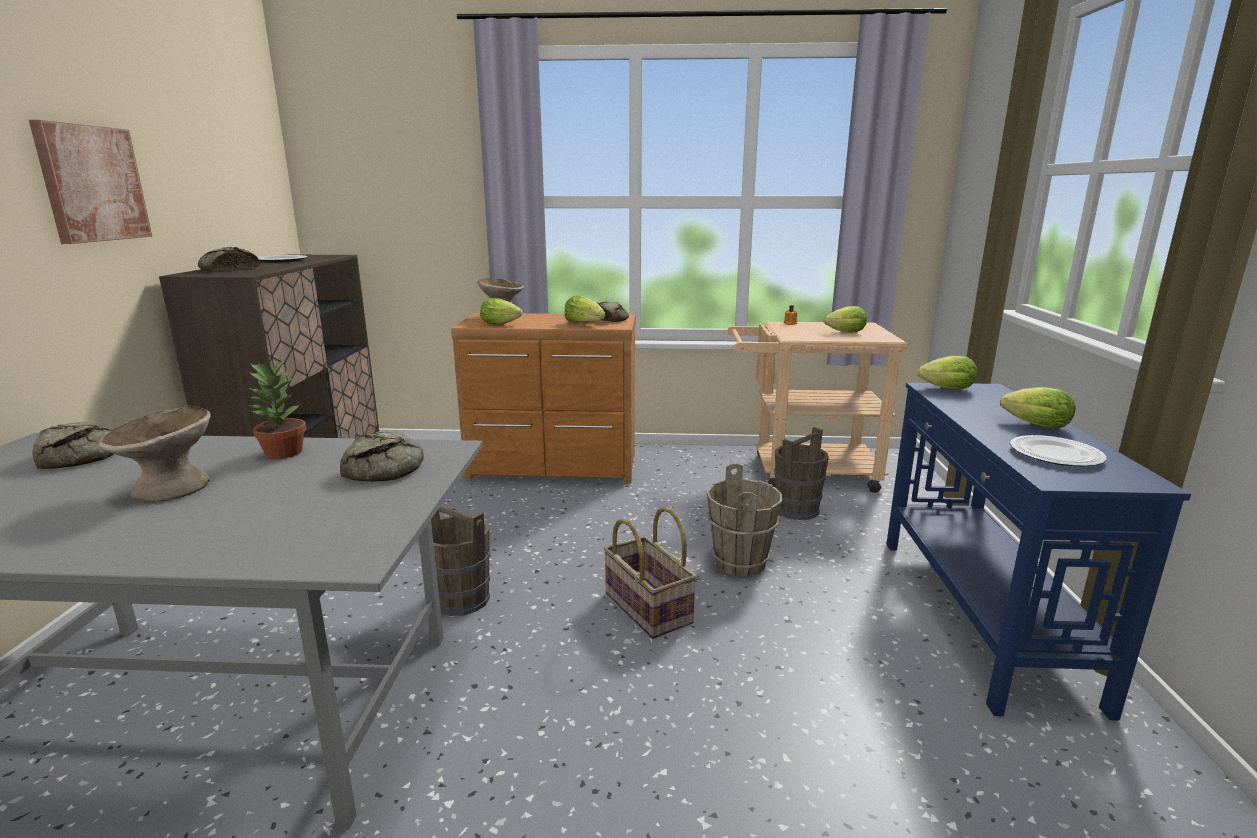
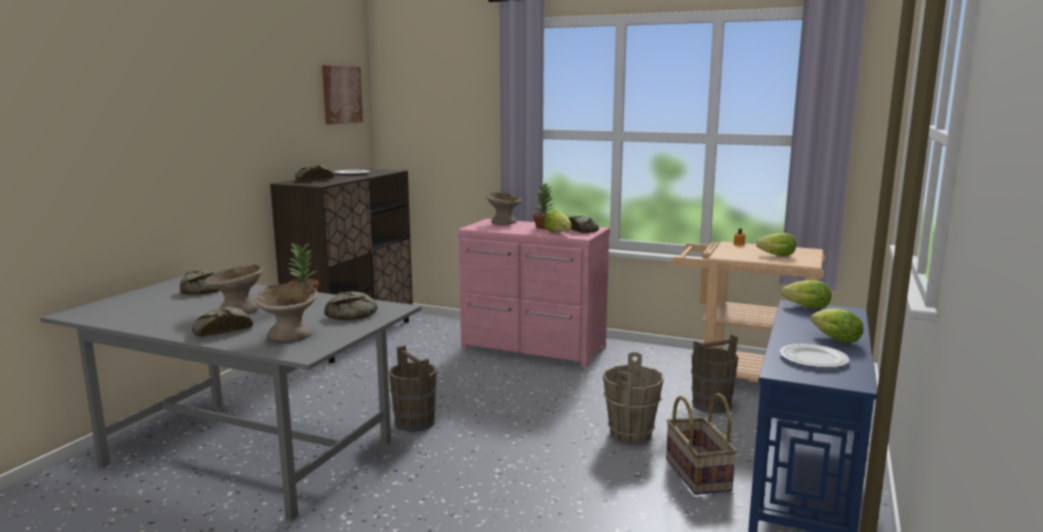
camera: 20 degrees right, 5 degrees down
(92, 184) = (238, 127): picture -> picture (341, 94)
(156, 533) = (221, 330): none -> bread
(301, 524) = (289, 335): none -> beige bowl
(502, 324) = (496, 229): lettuce -> none
(554, 468) = (533, 348): brown dresser -> pink dresser
(559, 318) = (544, 227): none -> potted plant
(646, 608) = (536, 449): basket -> basket (696, 474)

